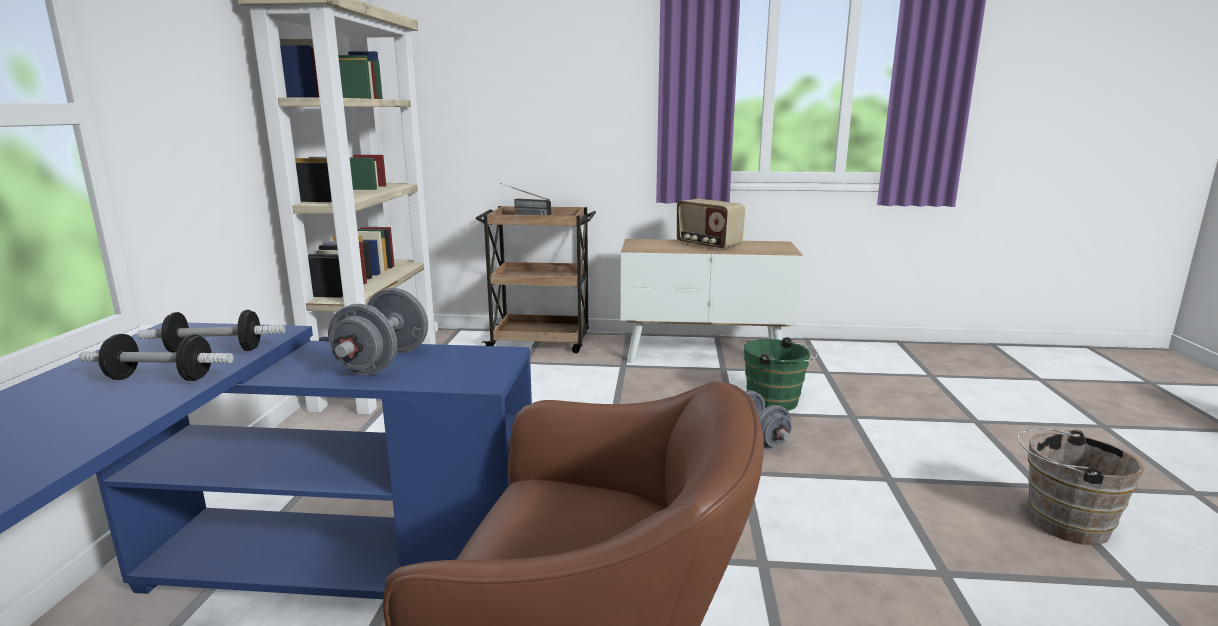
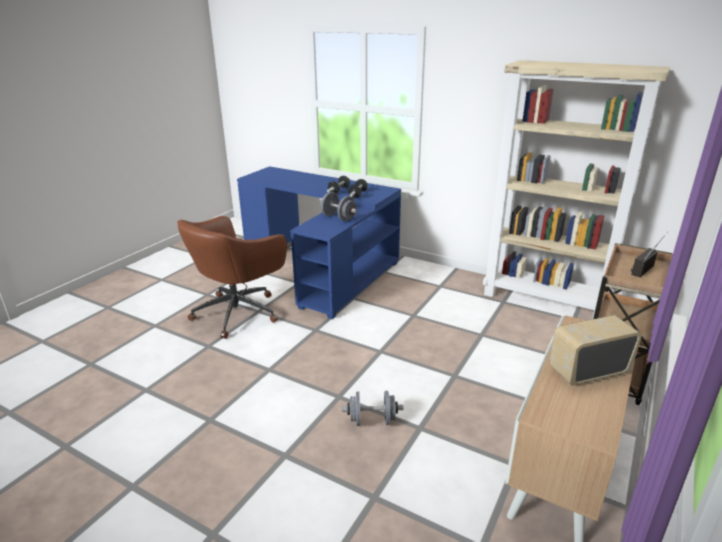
camera: 115 degrees right, 10 degrees up
(776, 402) = (424, 462): green bucket -> none
(1060, 521) = (183, 505): brown bucket -> none

